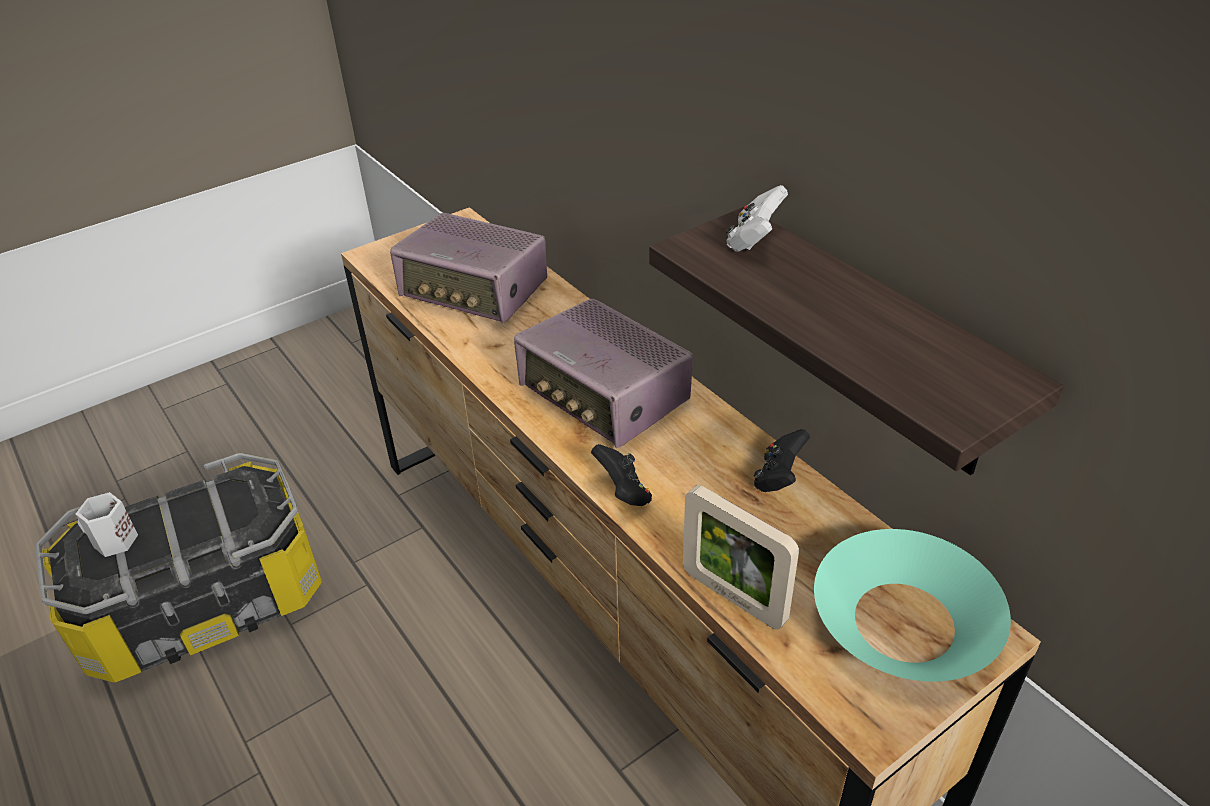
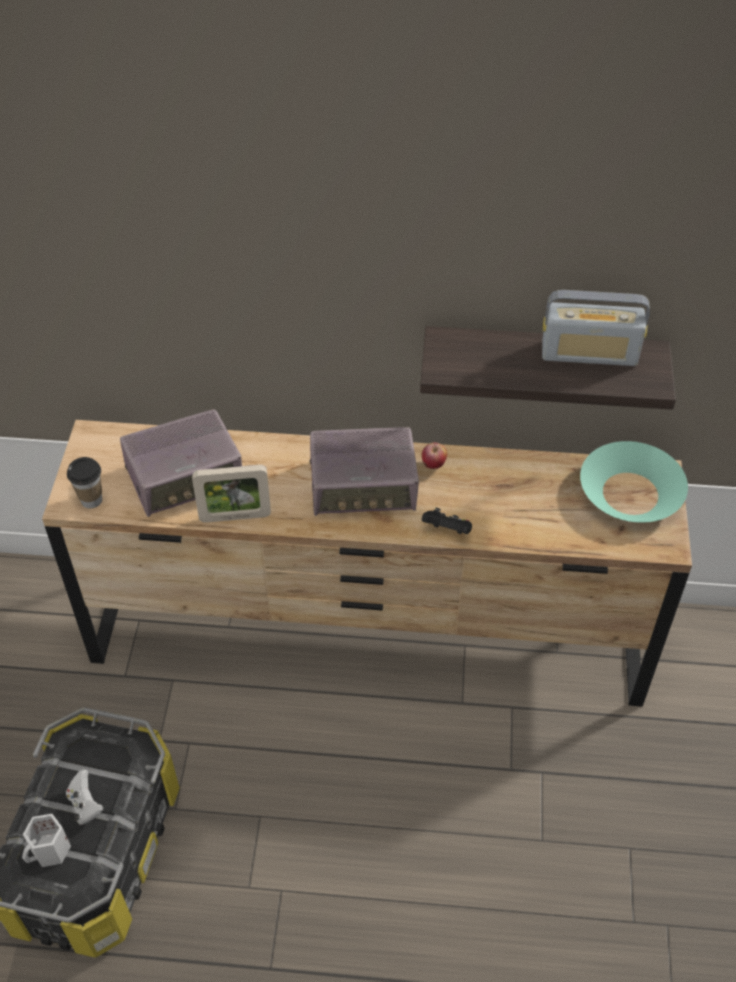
camera: 50 degrees left, 10 degrees up
(388, 262) = (91, 500): none -> cup
(702, 426) = (433, 466): none -> apple
(733, 597) = (559, 539): picture frame -> picture frame (235, 516)
(754, 240) = (462, 346): white game controller -> white game controller (86, 805)
(778, 477) = (503, 466): black game controller -> none
(907, 330) = (589, 353): none -> radio

